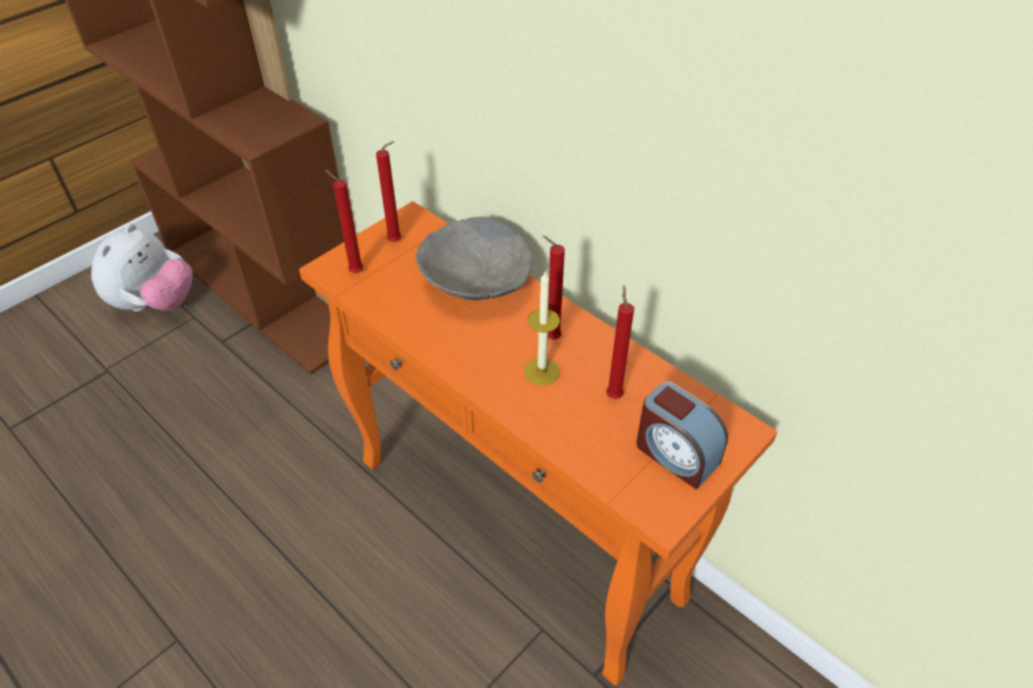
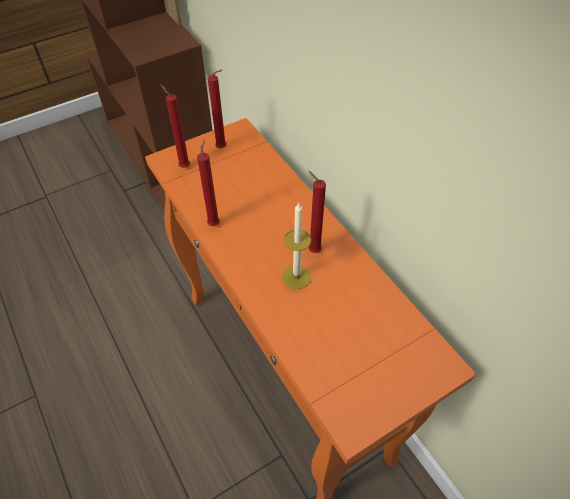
camera: 15 degrees right, 5 degrees up
(155, 304) = (89, 155): plush toy -> none
(476, 284) = (270, 194): grey bowl -> none
(613, 394) = (347, 309): red candle -> red candle (214, 223)
(675, 454) = (381, 374): alarm clock -> none

